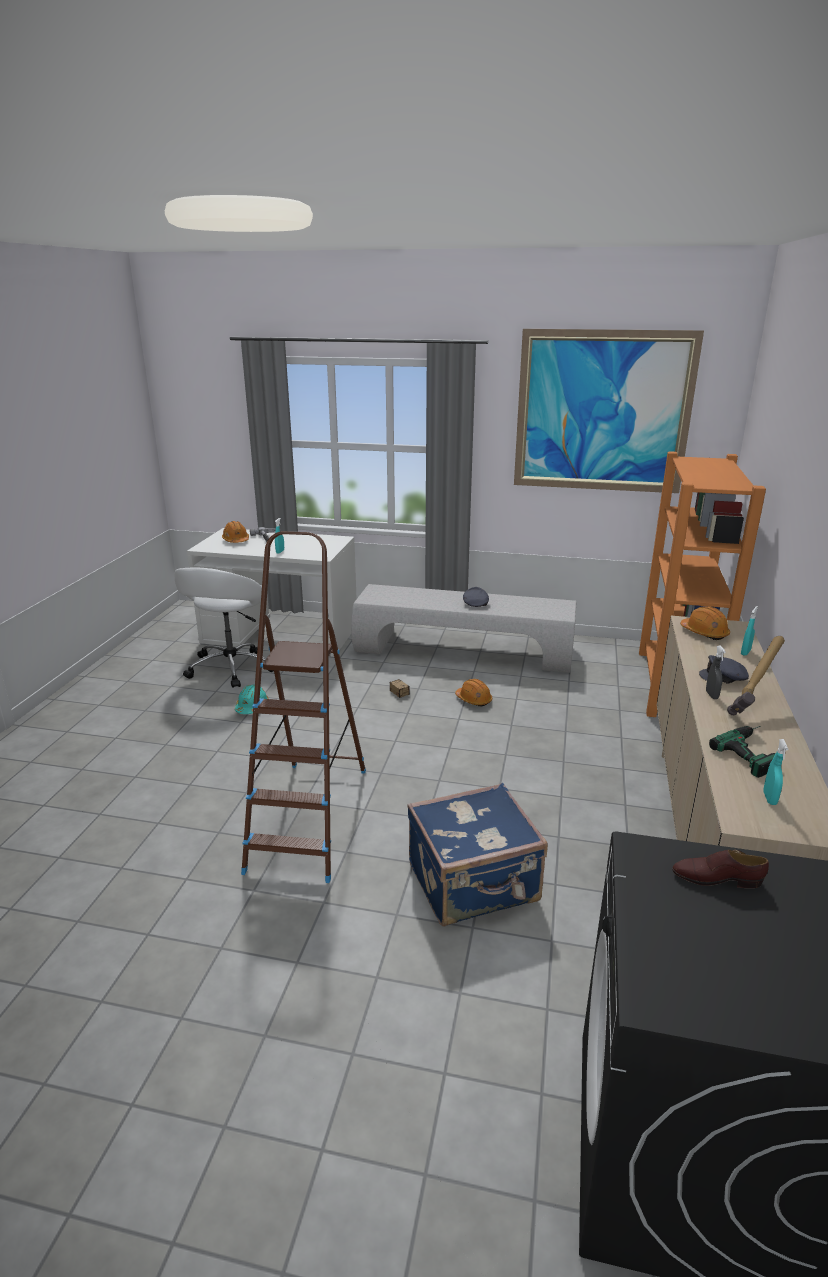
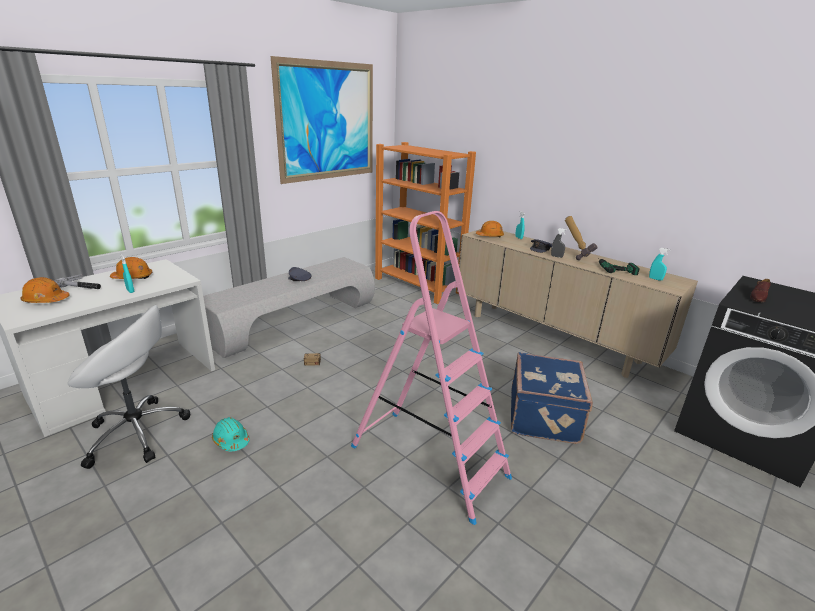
camera: 60 degrees left, 0 degrees up
(229, 669) = (139, 433): white office chair -> white office chair turned 45 degrees counterclockwise
(309, 818) = (429, 461): brown step ladder -> pink step ladder
(473, 700) = (358, 341): orange hard hat -> orange hard hat (133, 277)

